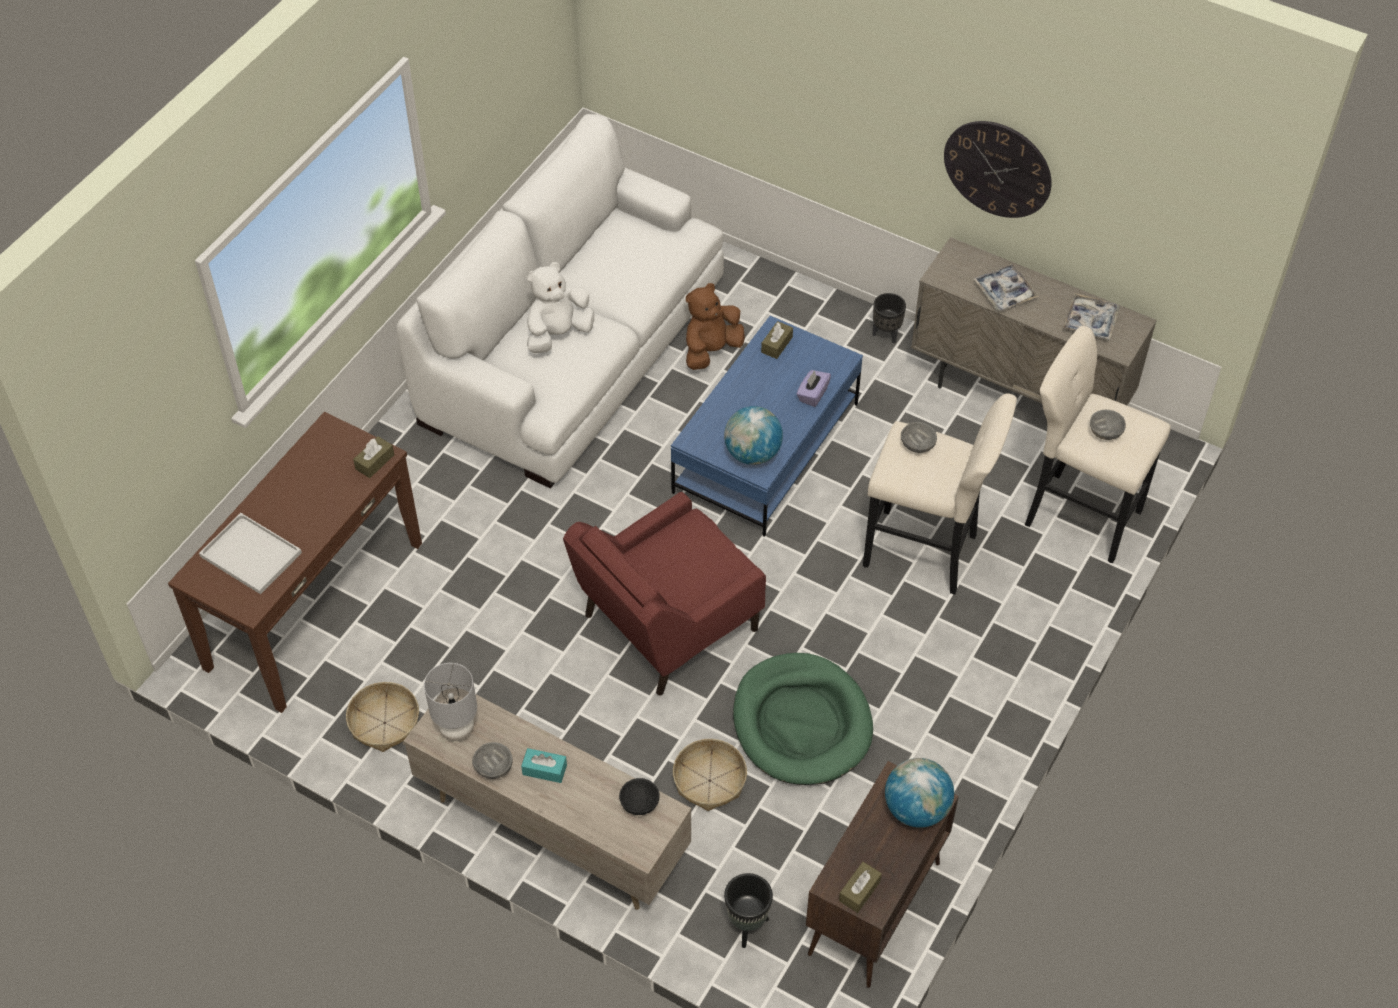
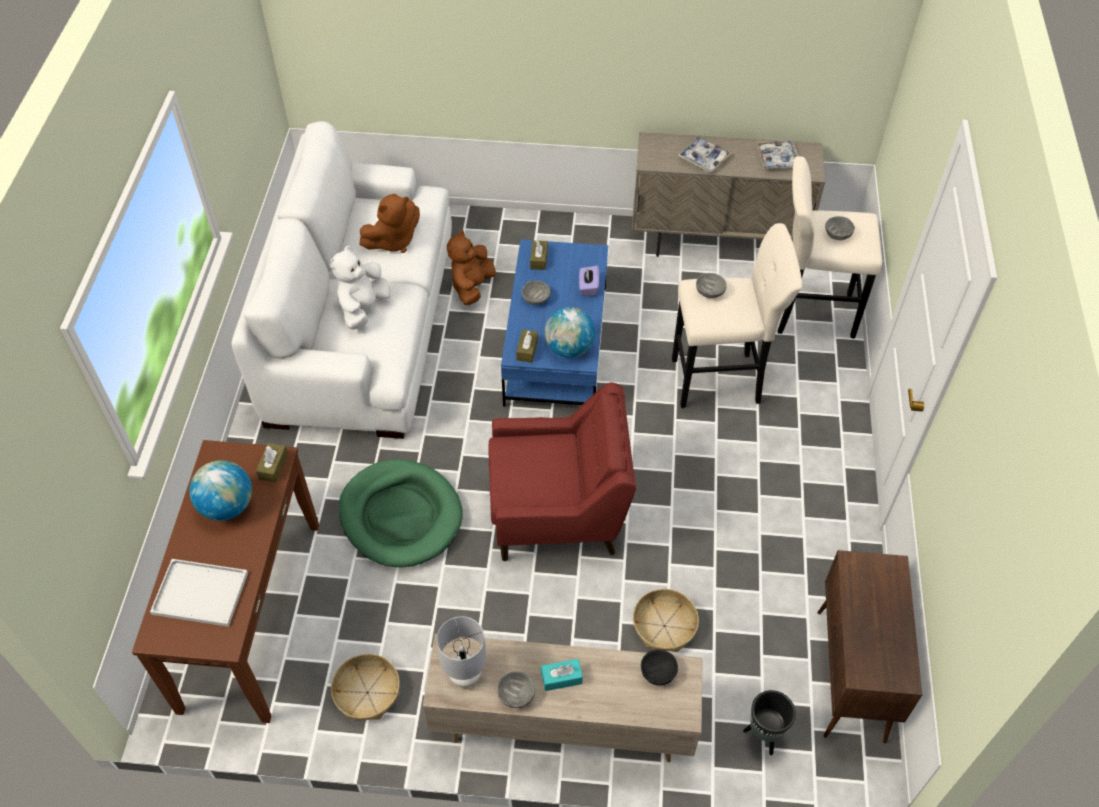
camera: 25 degrees left, 0 degrees up
(628, 271) = (393, 241): none -> brown plush toy
(667, 624) = (558, 512): red armchair -> red armchair turned 120 degrees counterclockwise
(748, 387) = (535, 299): none -> grey bowl
(801, 723) = (707, 548): green dog bed -> green dog bed (401, 515)
(859, 891) = (884, 669): brown tissue box -> brown tissue box (527, 350)
(886, 334) = (596, 230): black planter -> none
(916, 809) = (883, 580): globe -> globe (227, 506)
(997, 169) = (676, 58): wall clock -> none

